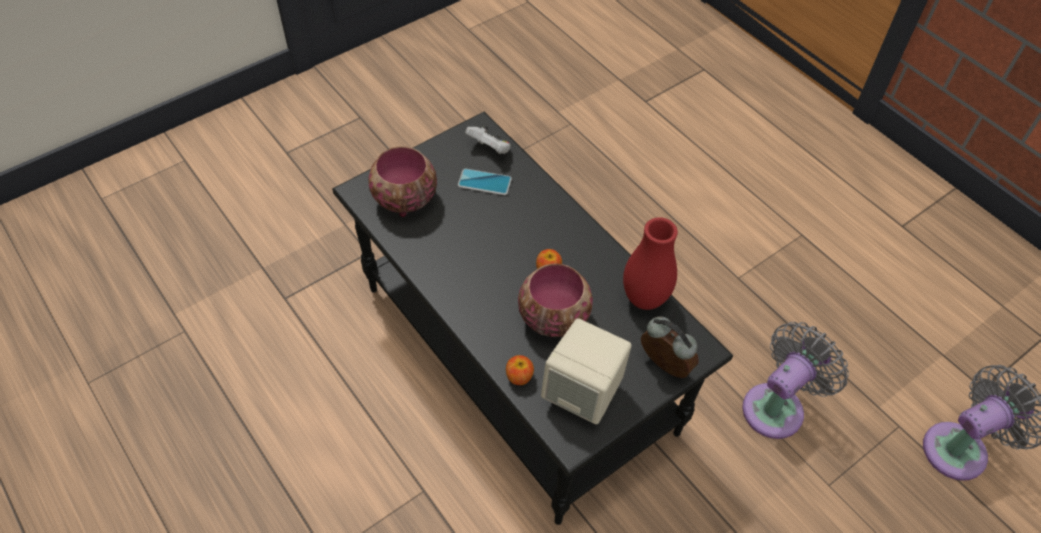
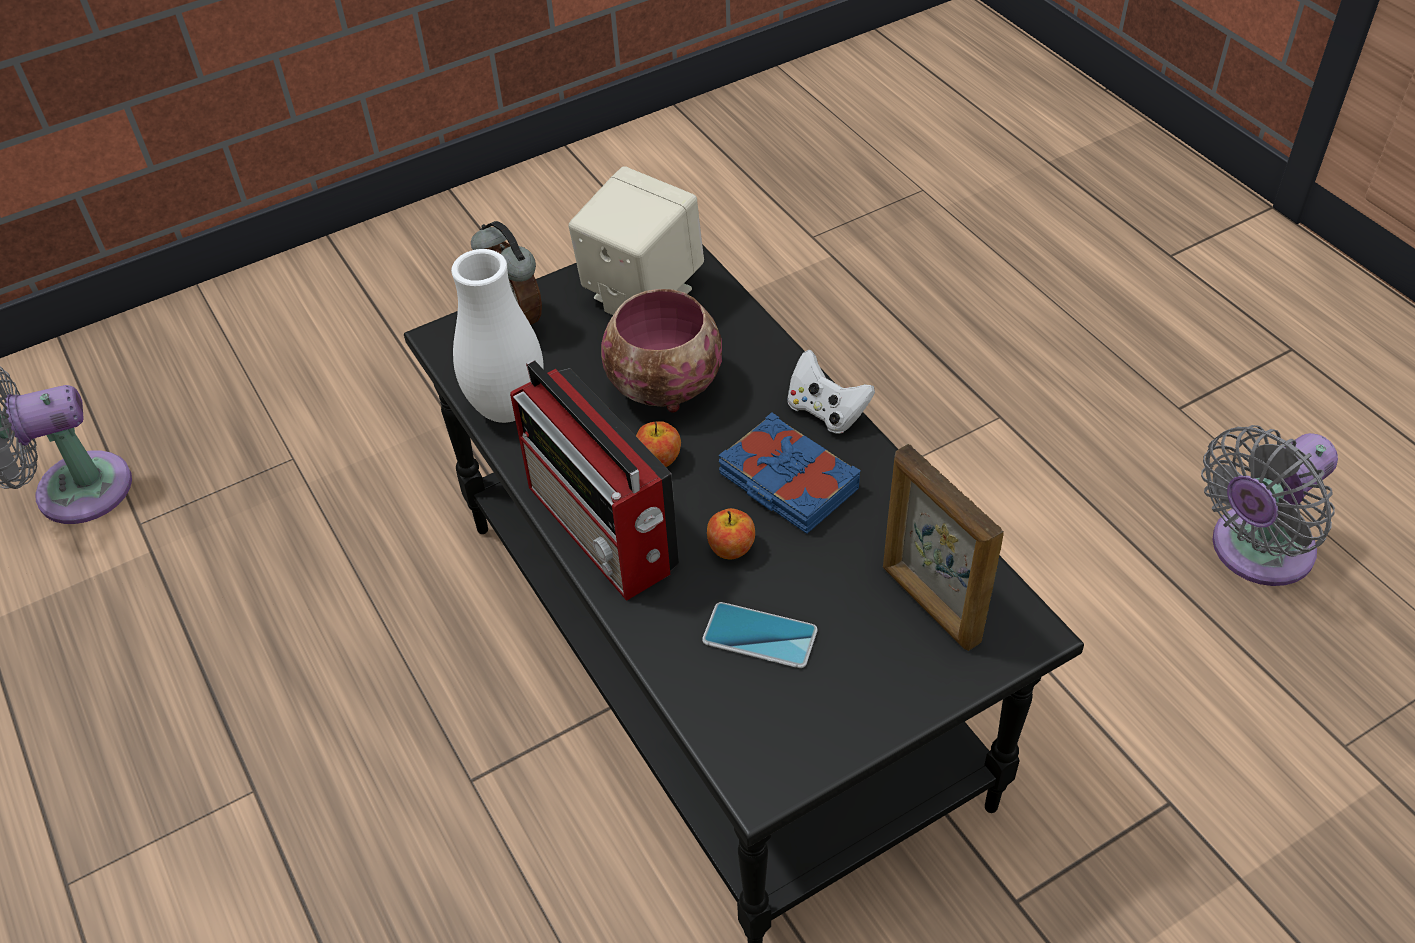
camera: 170 degrees left, 5 degrees down
(403, 200) = (929, 604): bowl -> picture frame
(475, 259) = (787, 482): none -> blue book
(489, 149) = (742, 719): white game controller -> white game controller (826, 411)
(519, 377) = (730, 315): apple -> apple (731, 548)
(570, 228) = (603, 531): none -> radio
(644, 299) = (508, 408): red vase -> white vase
(777, 406) = (308, 560): grey fan -> grey fan (1255, 552)

